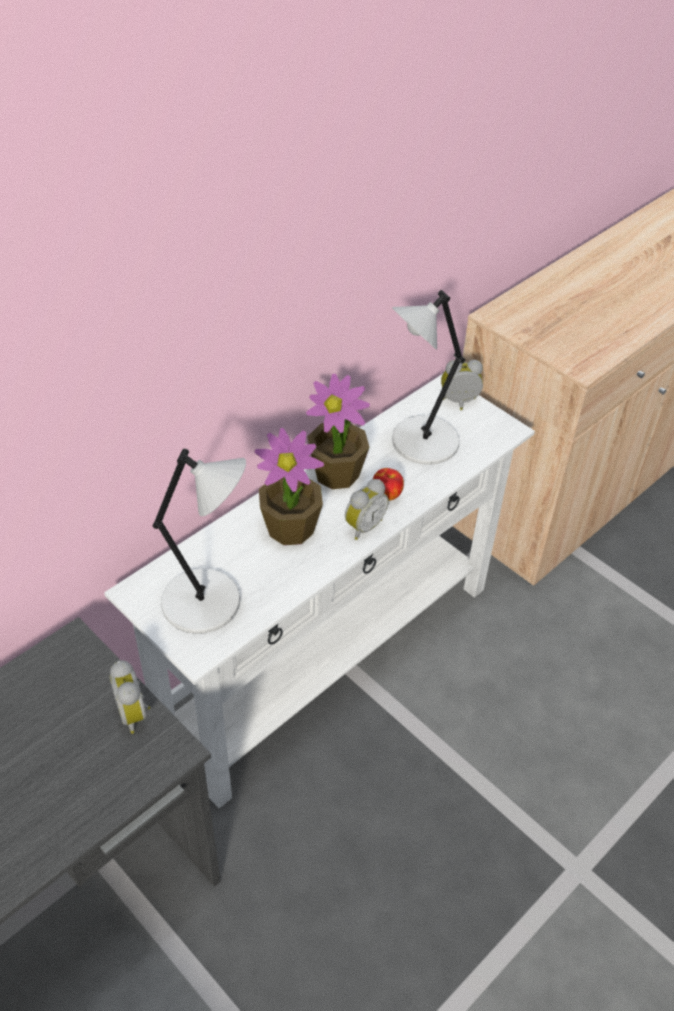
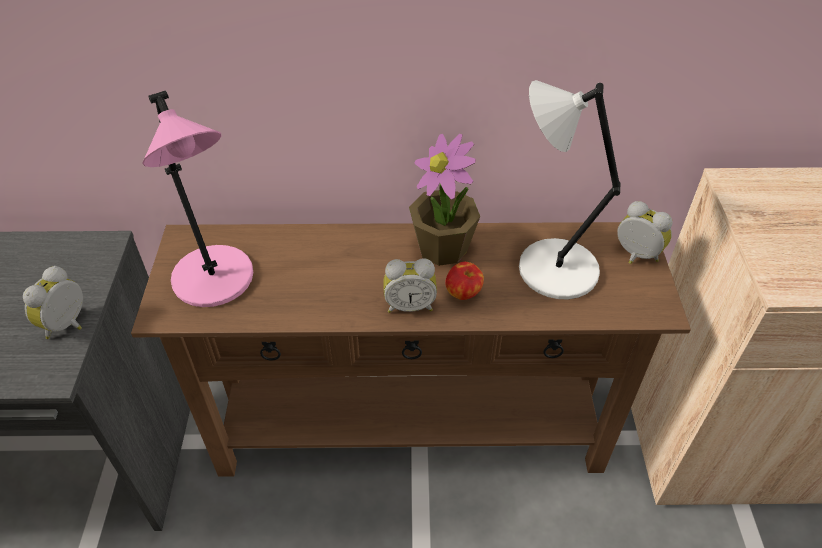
camera: 45 degrees right, 0 degrees up
(206, 603) = (215, 280): grey table lamp -> pink table lamp
(291, 528) = (349, 267): potted plant -> none
(329, 660) = (411, 430): white console table -> brown console table

